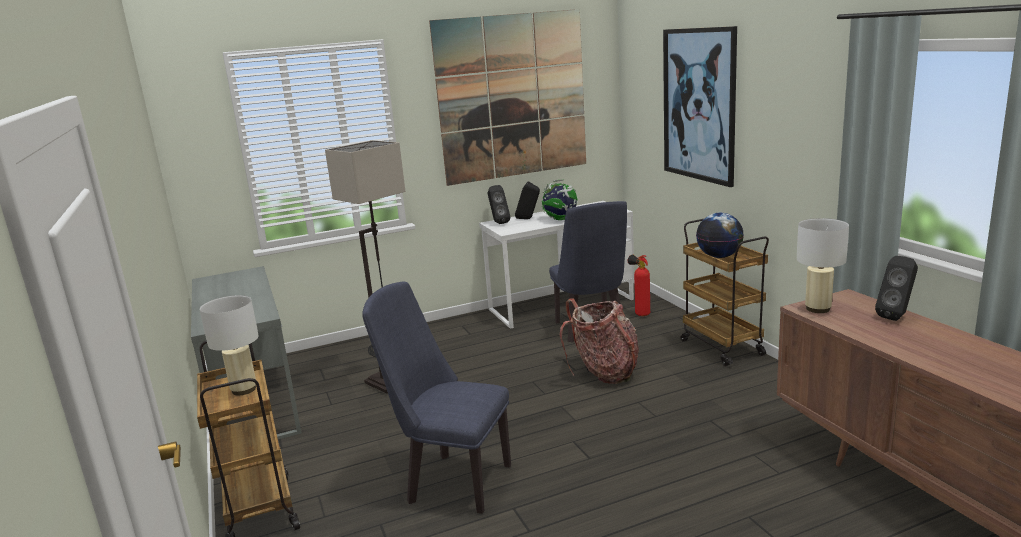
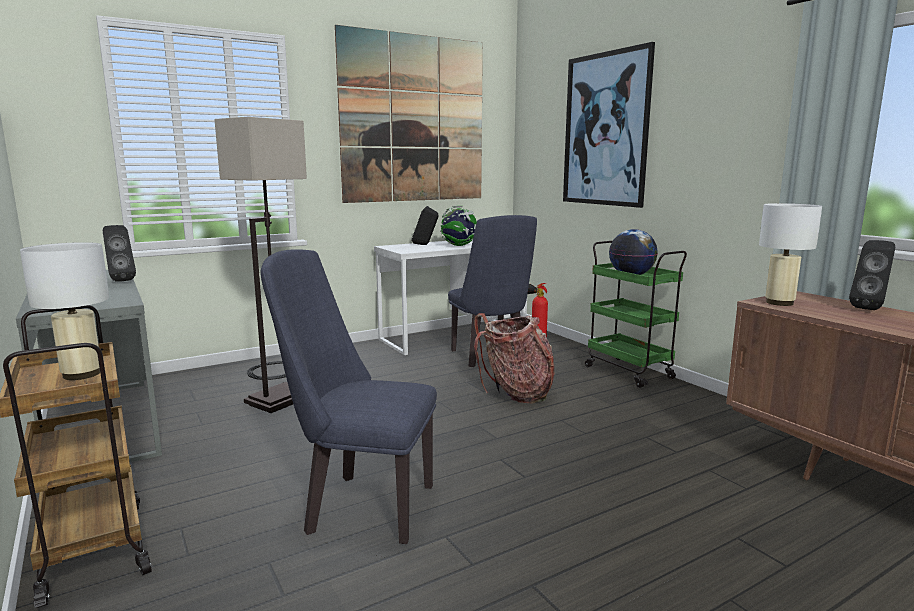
camera: 10 degrees left, 5 degrees down
(498, 223) = (394, 246): black speaker -> black speaker (121, 281)
(722, 348) = (629, 372): brown cart -> green cart

